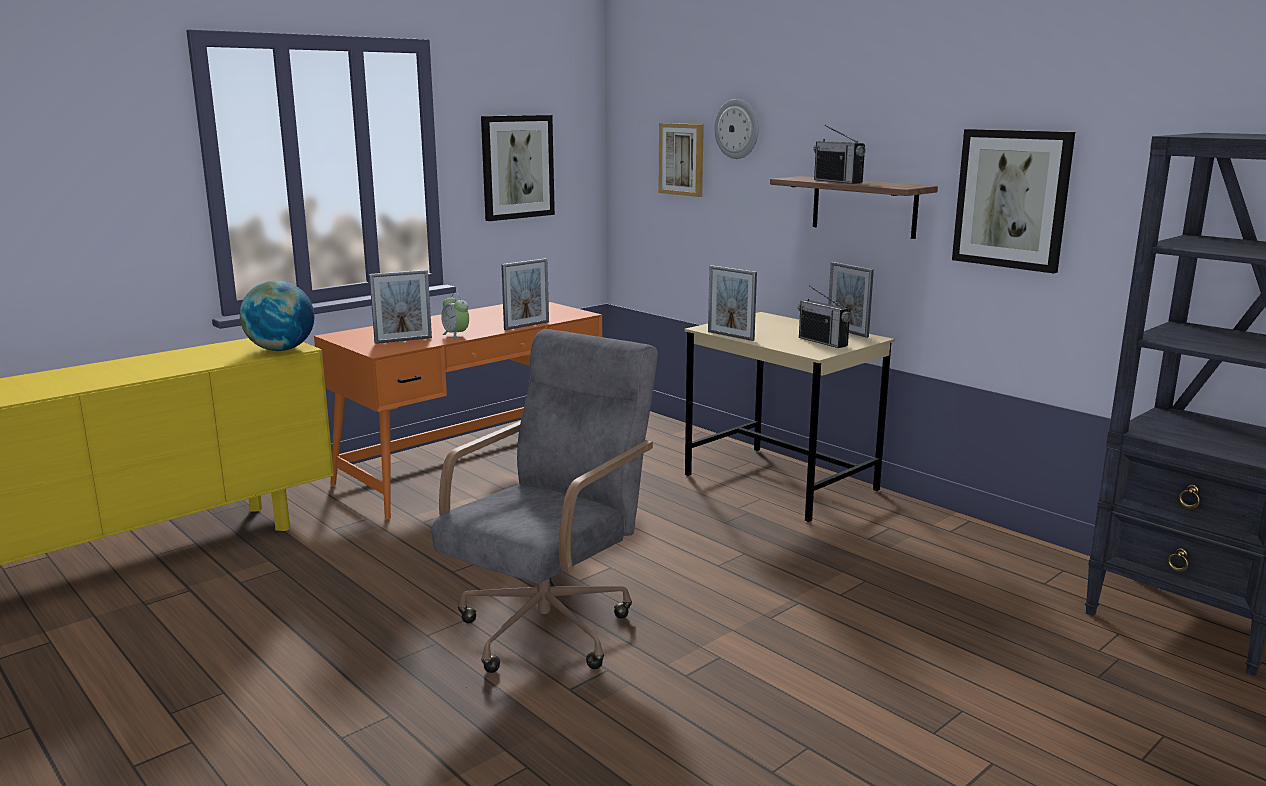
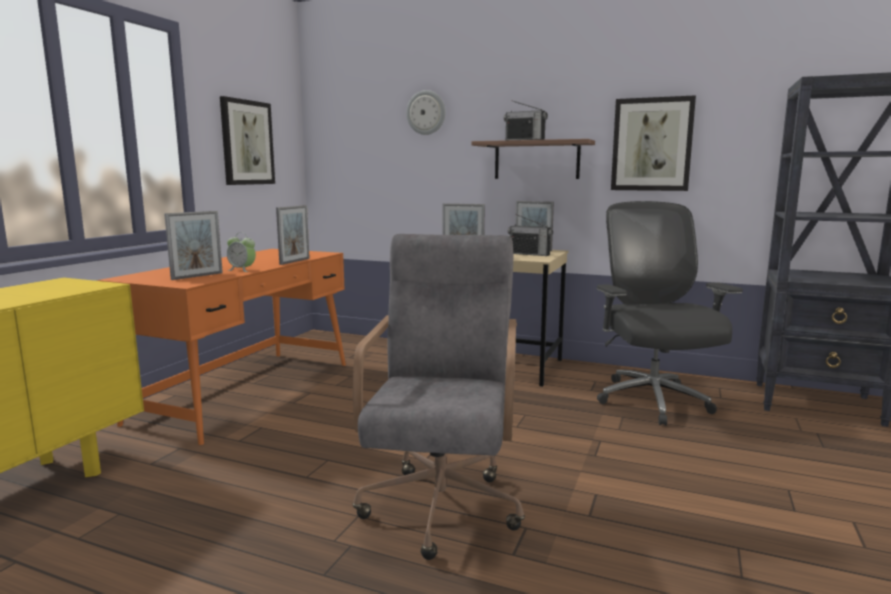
camera: 25 degrees left, 5 degrees down
(281, 350) = (84, 287): globe -> none
(682, 159) = (377, 139): picture -> none
(935, 569) = (653, 401): none -> office chair

